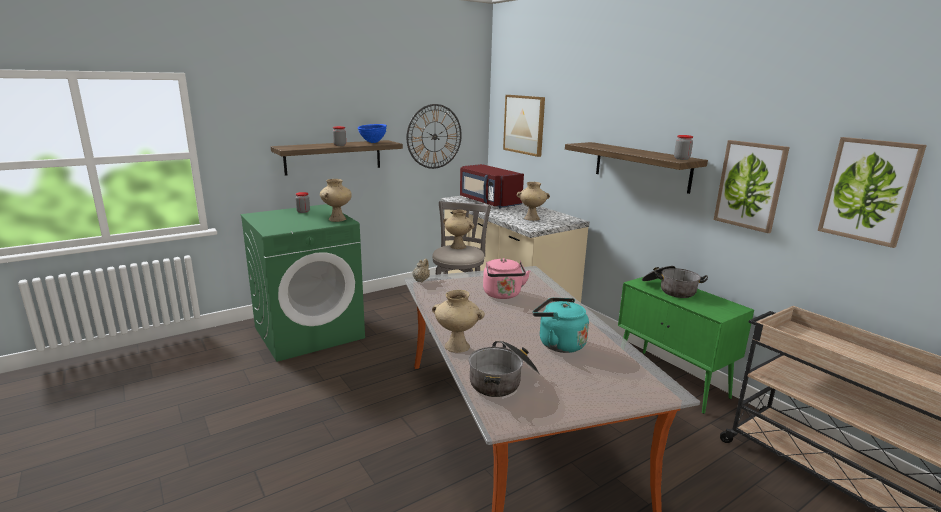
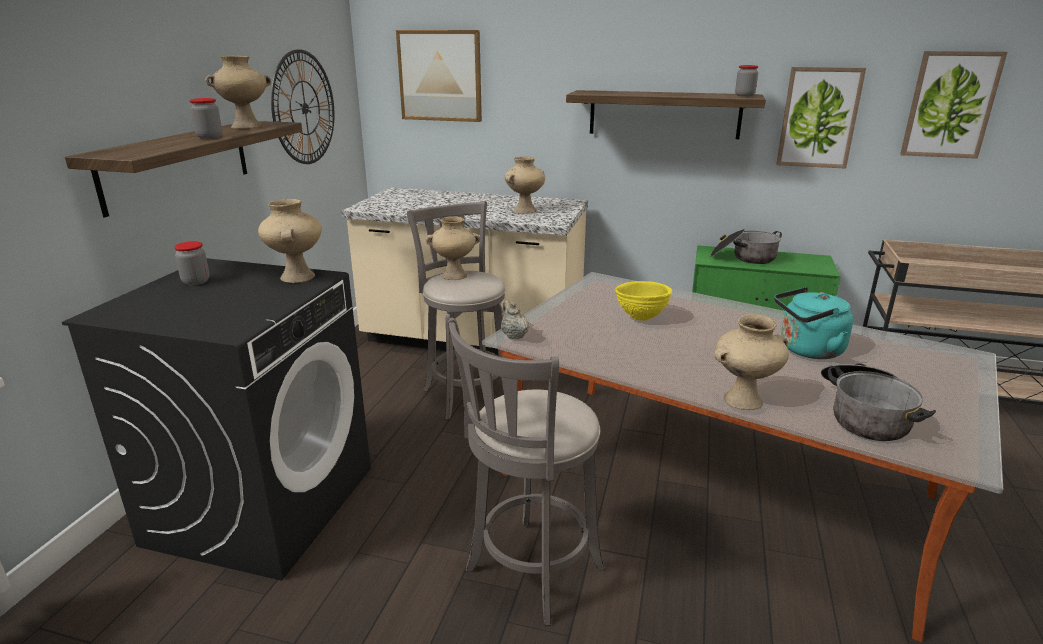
camera: 40 degrees left, 5 degrees up
(309, 332) = (263, 504): green washing machine -> black washing machine
(359, 410) = (530, 573): none -> grey stool
(373, 142) = (247, 126): blue bowl -> beige vase
(488, 202) = (422, 202): red microwave -> none
(503, 295) = (641, 318): pink kettle -> yellow bowl

